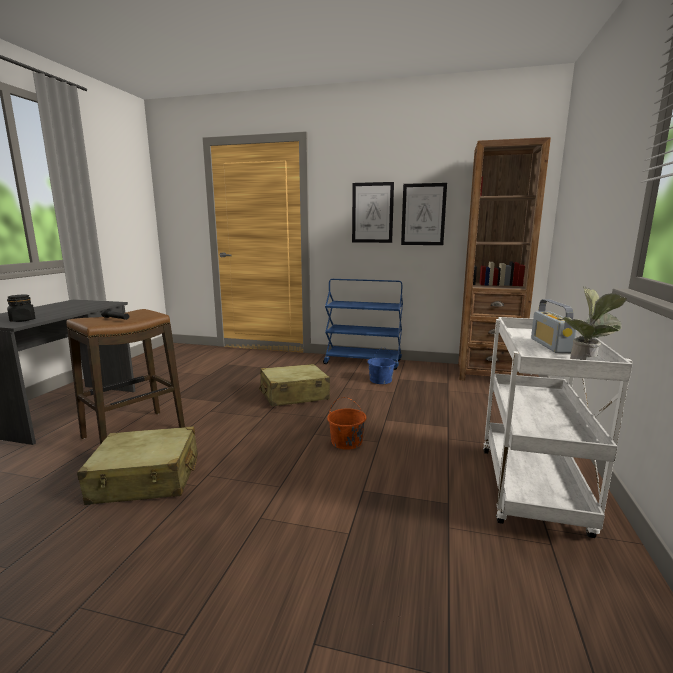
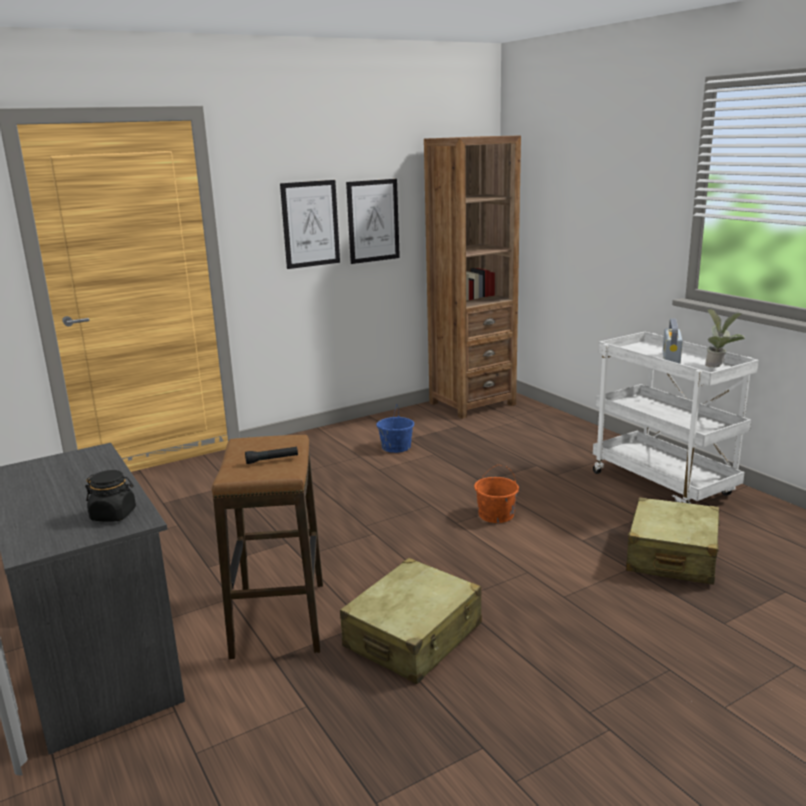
camera: 45 degrees left, 5 degrees up
(293, 395) = (349, 499): beige suitcase -> beige suitcase (672, 556)
(363, 362) = (332, 434): blue cart -> none
(550, 345) = (671, 358): radio -> radio turned 60 degrees clockwise

